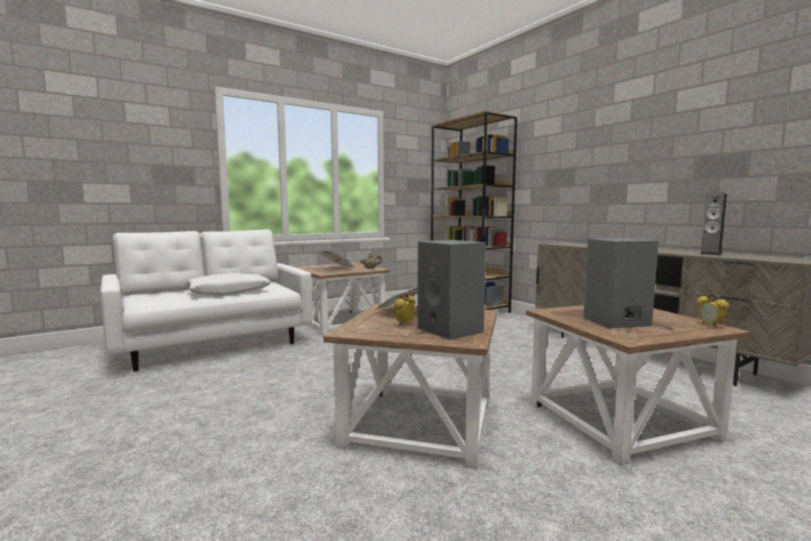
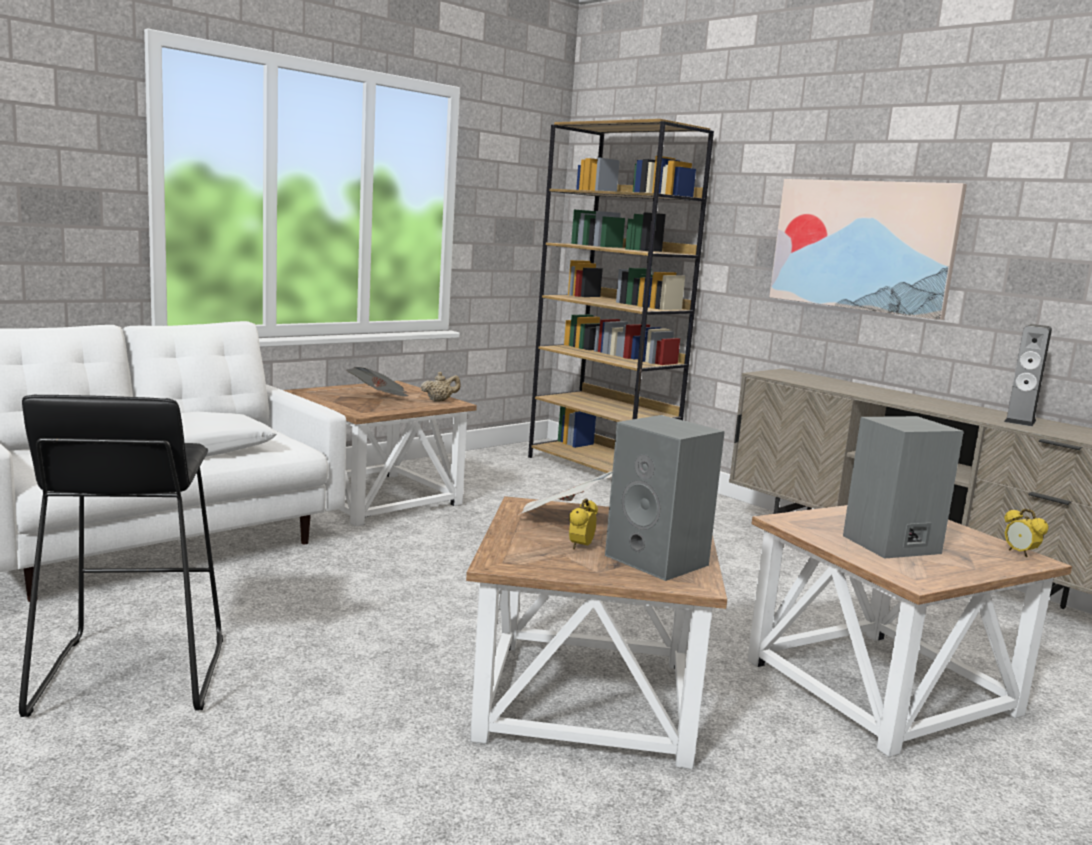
camera: 10 degrees left, 5 degrees up
(160, 407) = (130, 675): none -> black stool
(604, 165) = (862, 245): none -> picture

